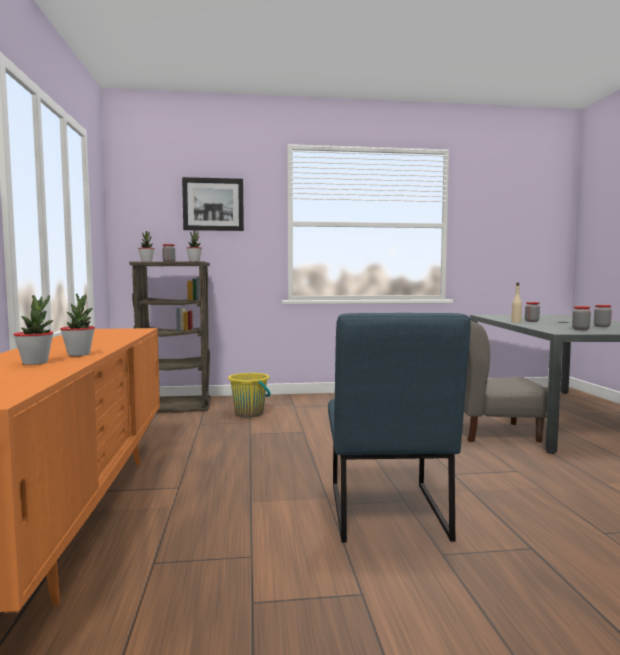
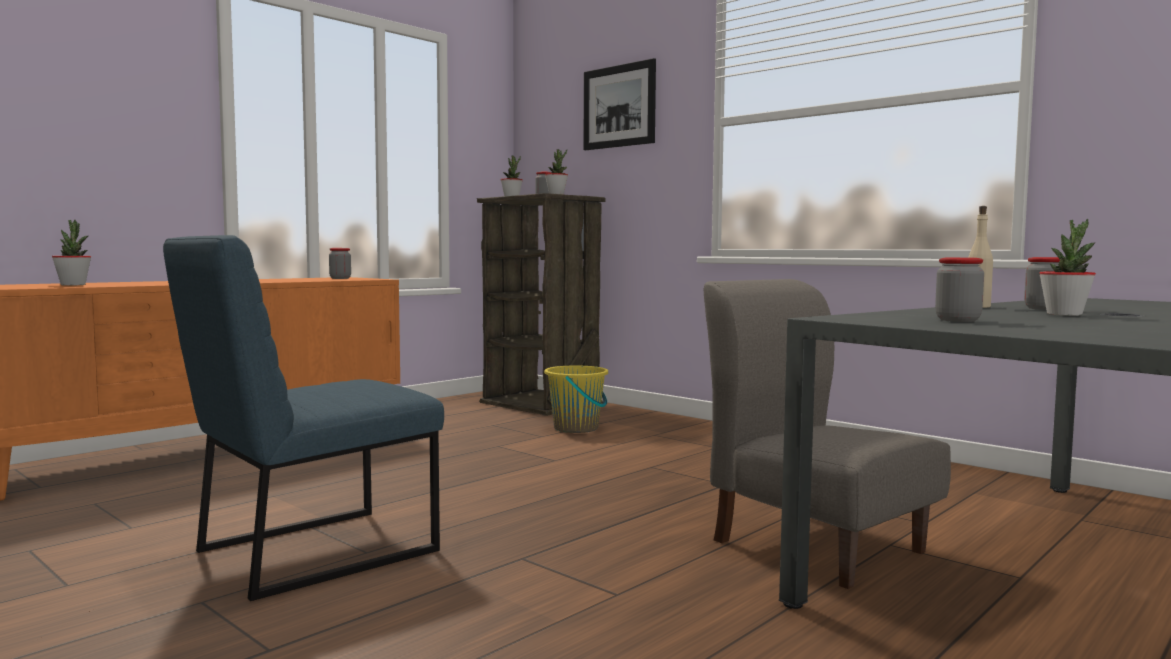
camera: 50 degrees right, 0 degrees up
(79, 354) = (136, 284): potted plant -> potted plant (1064, 314)
(601, 326) = (1105, 323): jar -> jar (340, 278)

